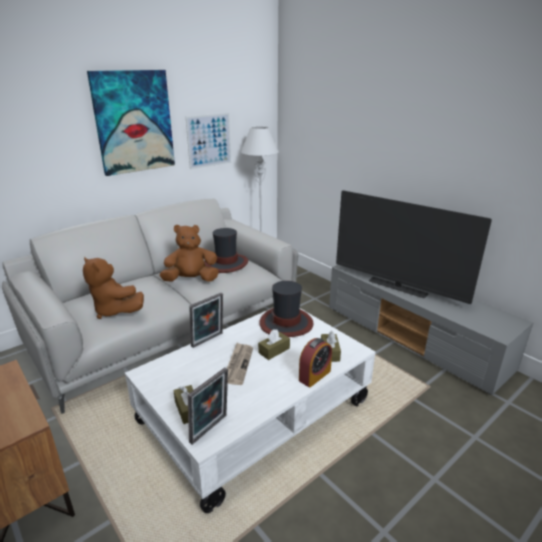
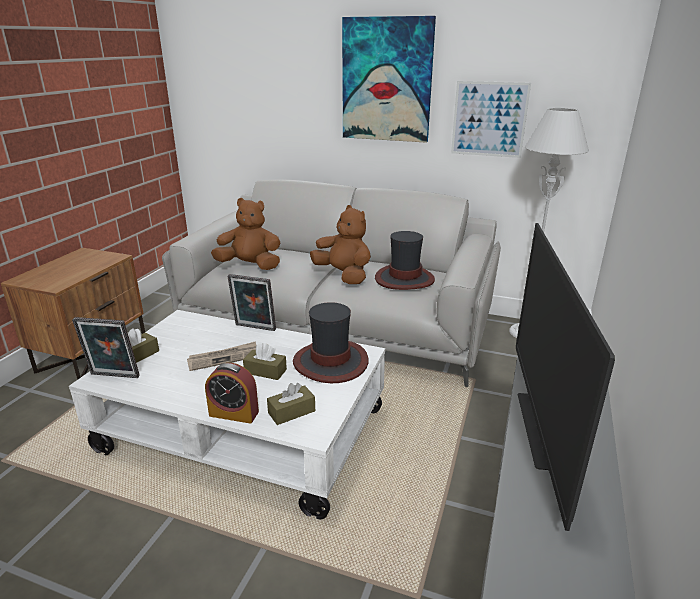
camera: 60 degrees right, 0 degrees up
(115, 310) = (250, 266): brown plush toy -> brown plush toy turned 90 degrees clockwise

